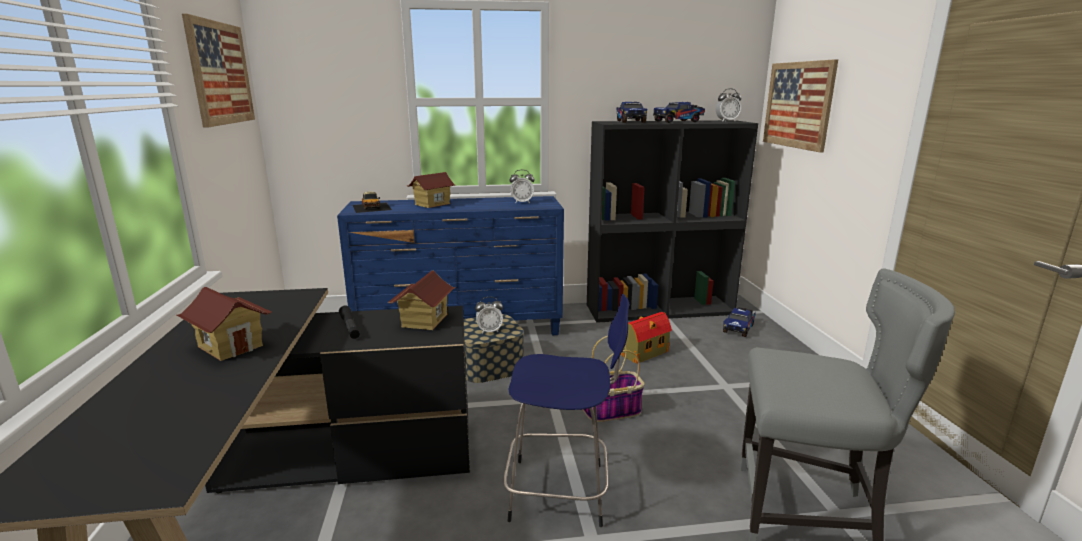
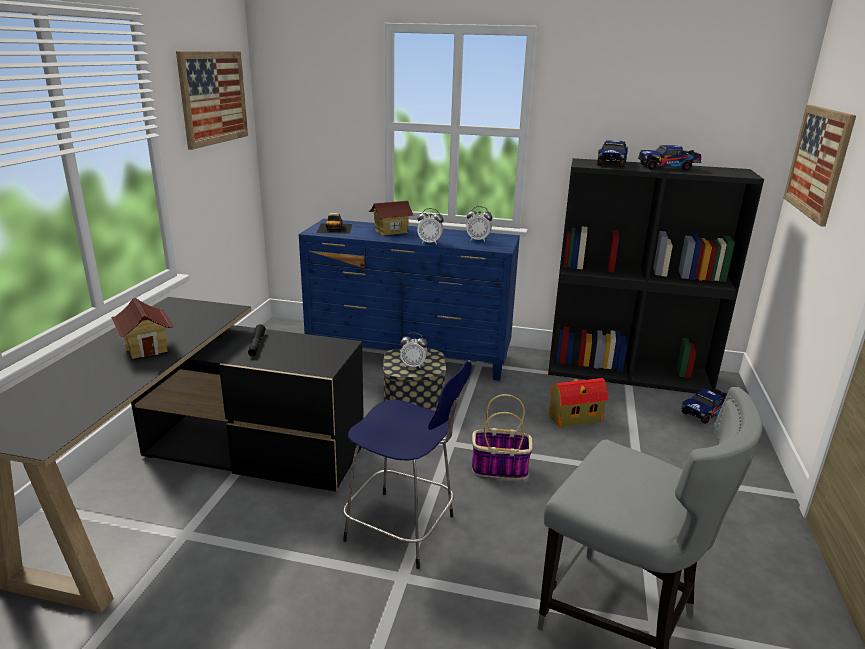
camera: 20 degrees right, 5 degrees up
(424, 321) = (318, 350): toy house -> none
(727, 121) = (731, 172): alarm clock -> alarm clock (430, 242)

